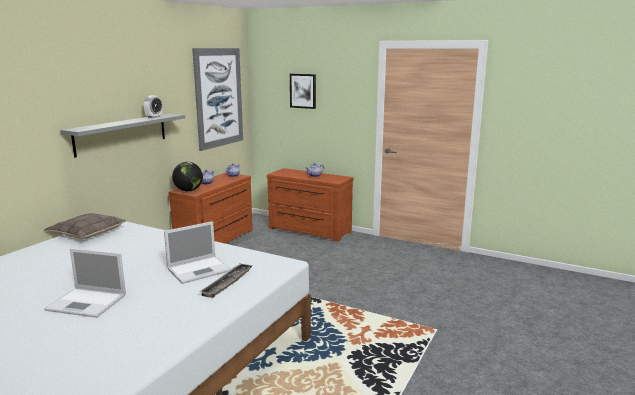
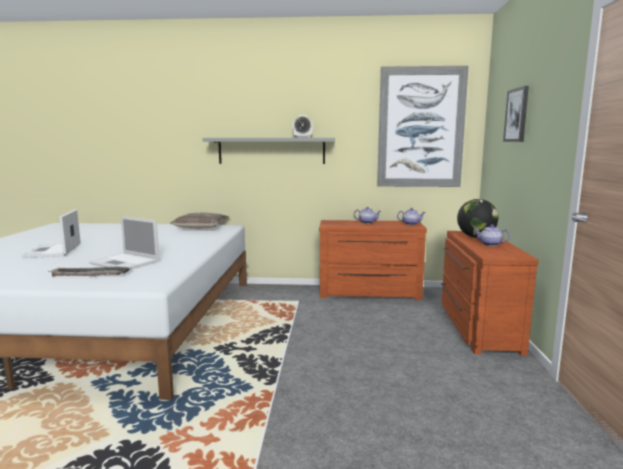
camera: 65 degrees right, 5 degrees down
(188, 190) = (332, 223): globe -> globe (476, 237)

